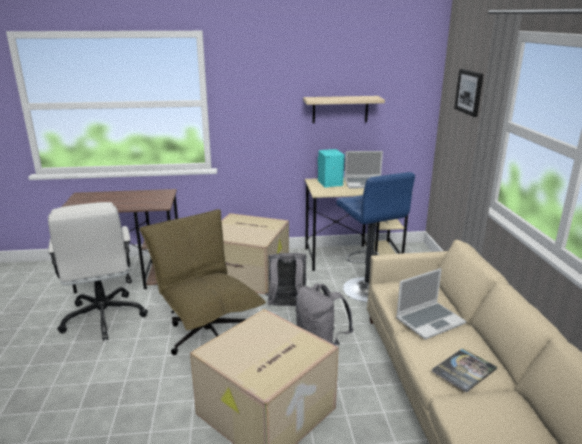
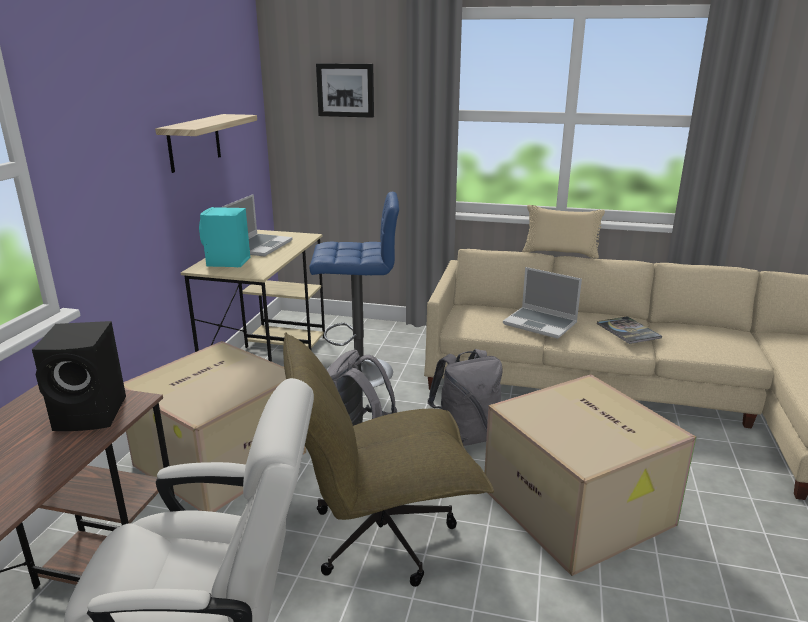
camera: 70 degrees left, 0 degrees up
(151, 202) = (93, 414): none -> black speaker
(430, 321) = (541, 324): laptop -> laptop turned 135 degrees clockwise
(508, 282) = (560, 253): none -> beige pillow

